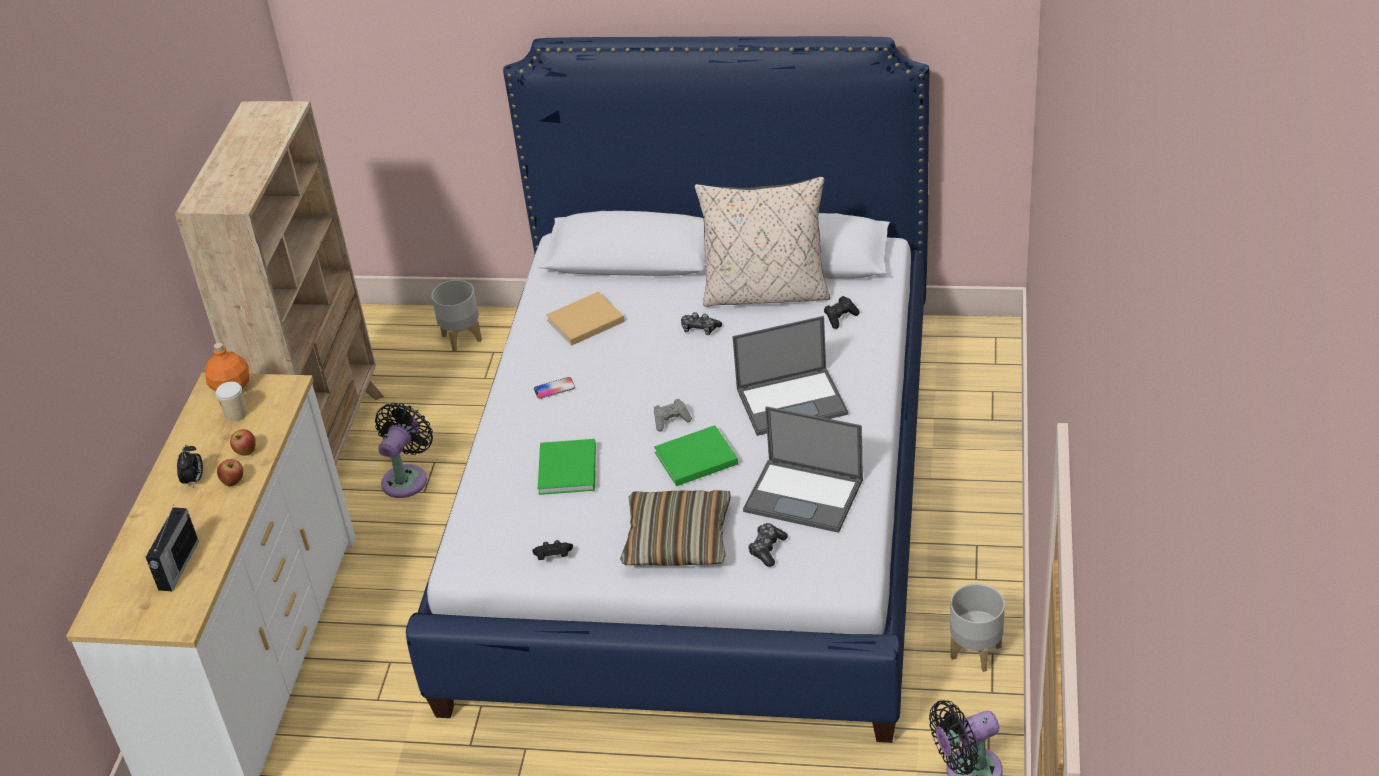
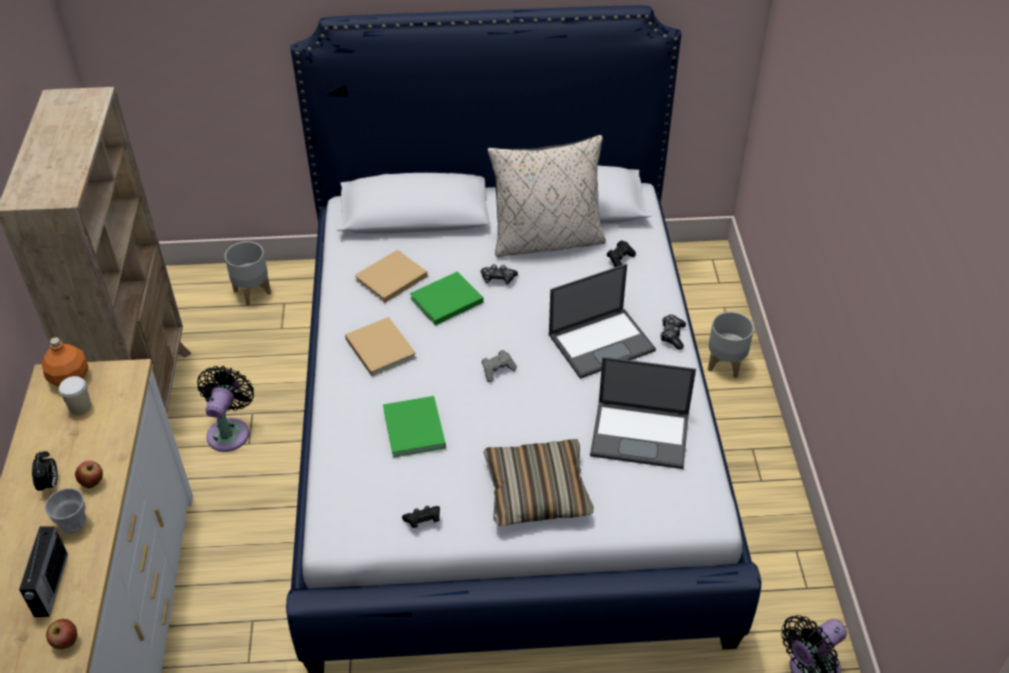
camera: 15 degrees left, 5 degrees up
(208, 515) = (73, 523): none -> cup
(246, 452) = (99, 448): apple -> apple (66, 642)
(554, 388) = (379, 347): phone -> beige book
(693, 459) = (529, 407): green book -> green book (444, 301)
(767, 549) = (623, 492): game controller -> game controller (672, 335)
(976, 652) = (782, 550): grey planter -> grey planter (726, 364)

